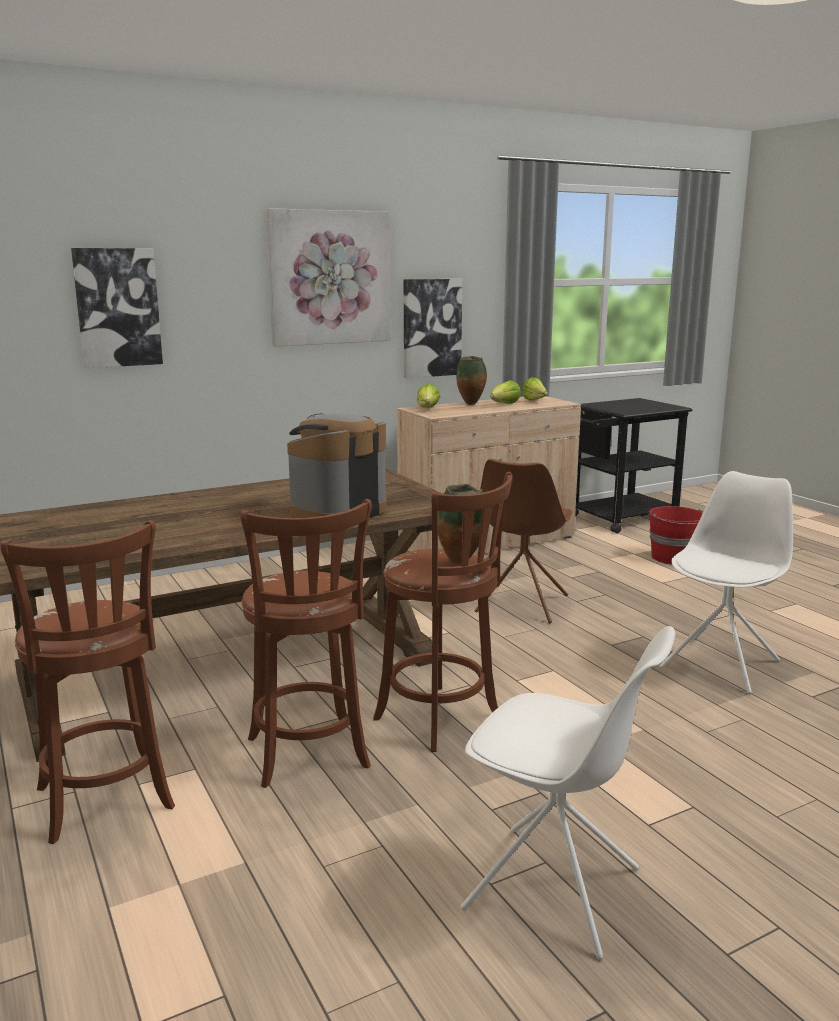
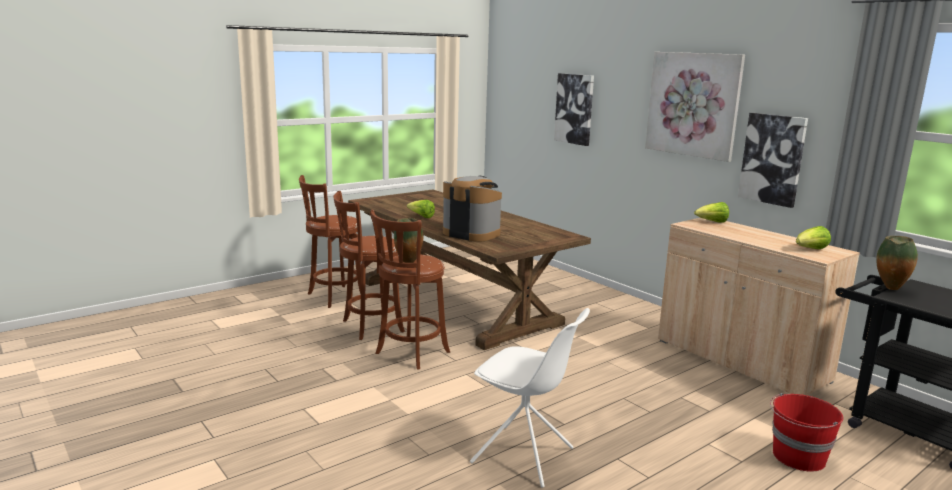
camera: 80 degrees right, 0 degrees up
(471, 404) = (754, 232): vase -> vase (890, 289)
(504, 404) = (772, 240): lettuce -> lettuce (421, 217)
(521, 604) = (598, 375): brown chair -> none
(556, 890) = (256, 383): white chair -> none

